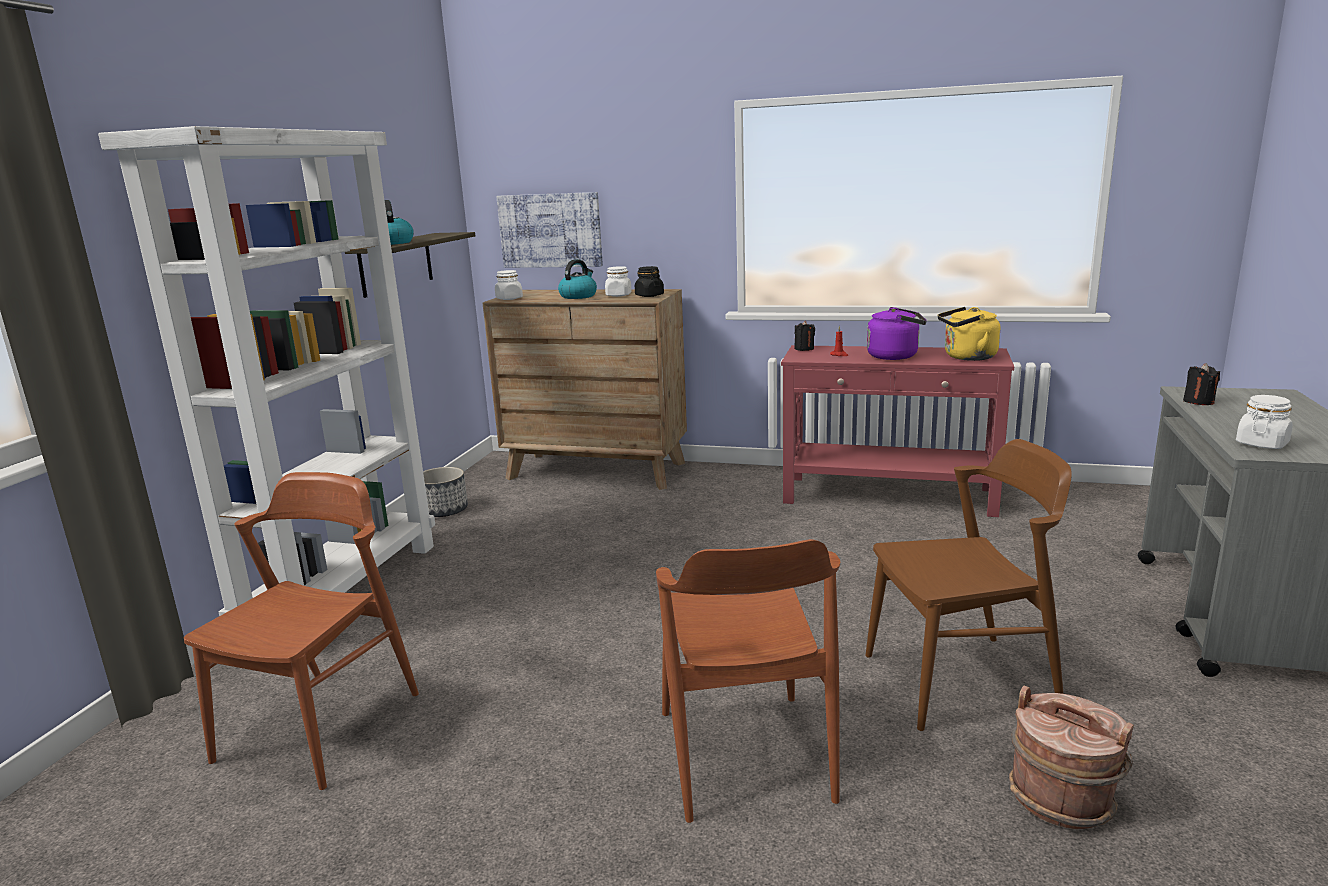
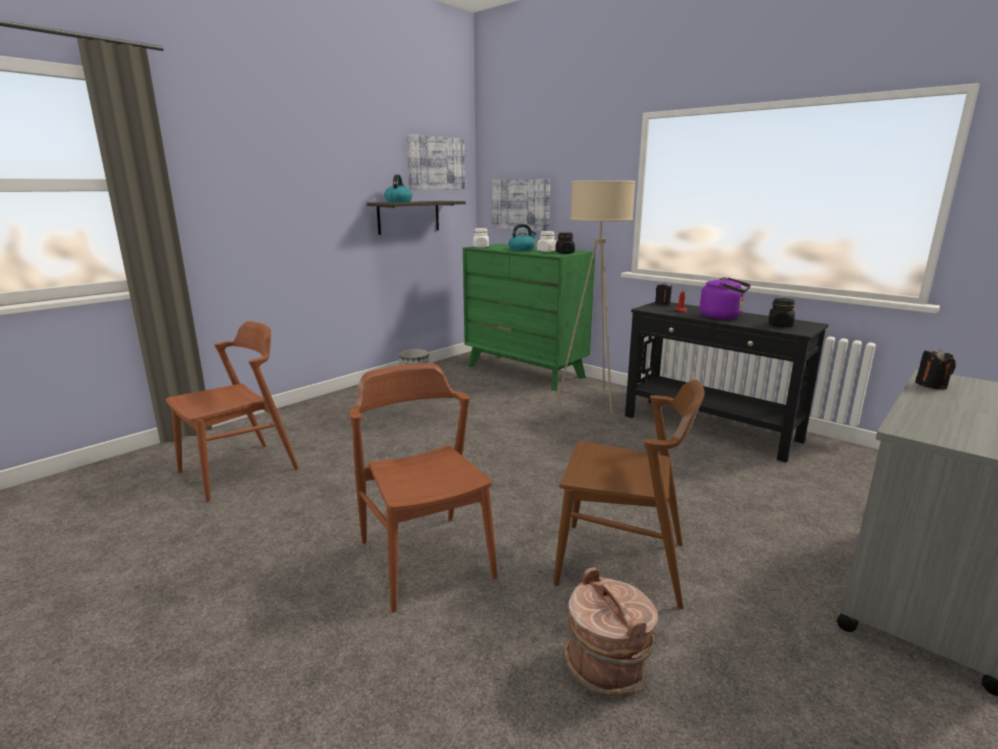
camera: 25 degrees right, 0 degrees up
(343, 589) = (322, 406): white bookcase -> none
(418, 176) = (436, 163): none -> picture
(596, 470) = (525, 371): brown dresser -> green dresser
(724, 493) = (591, 401): none -> beige floor lamp
(744, 754) = (425, 559): brown chair -> brown chair turned 135 degrees clockwise
(889, 496) = (710, 429): red console table -> black console table
(967, 357) = (780, 325): yellow kettle -> black jar
(1261, 444) = (930, 426): white jar -> none

